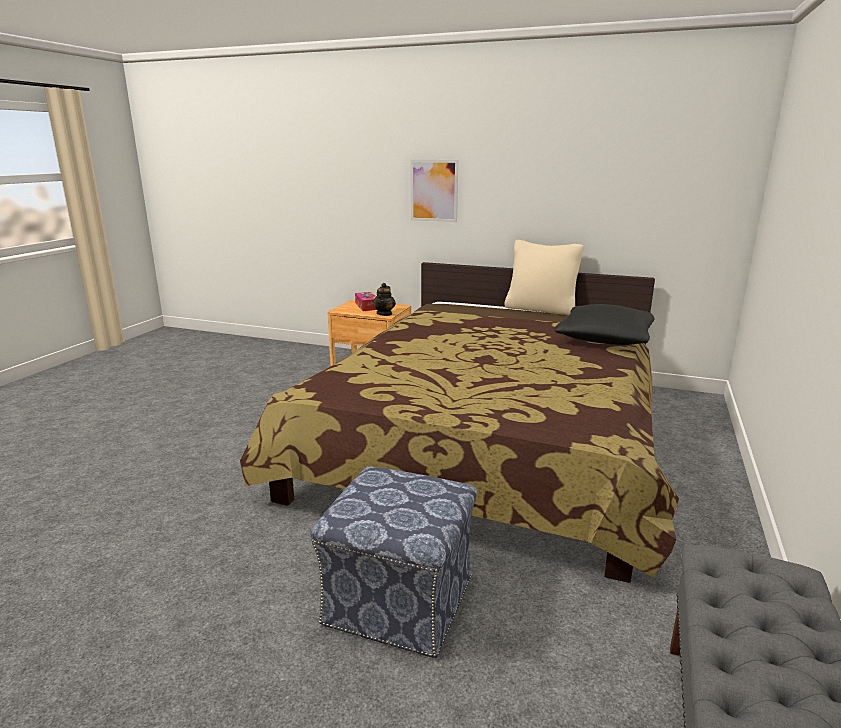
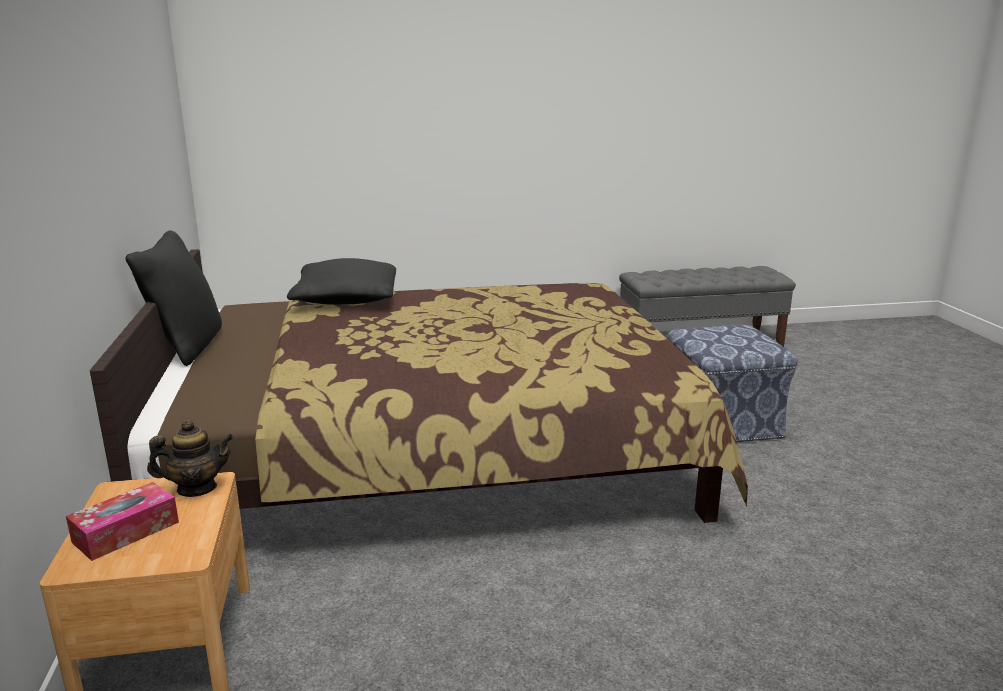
camera: 120 degrees left, 0 degrees up
(434, 190) = (47, 199): picture -> none
(541, 309) = (186, 346): beige pillow -> black pillow

